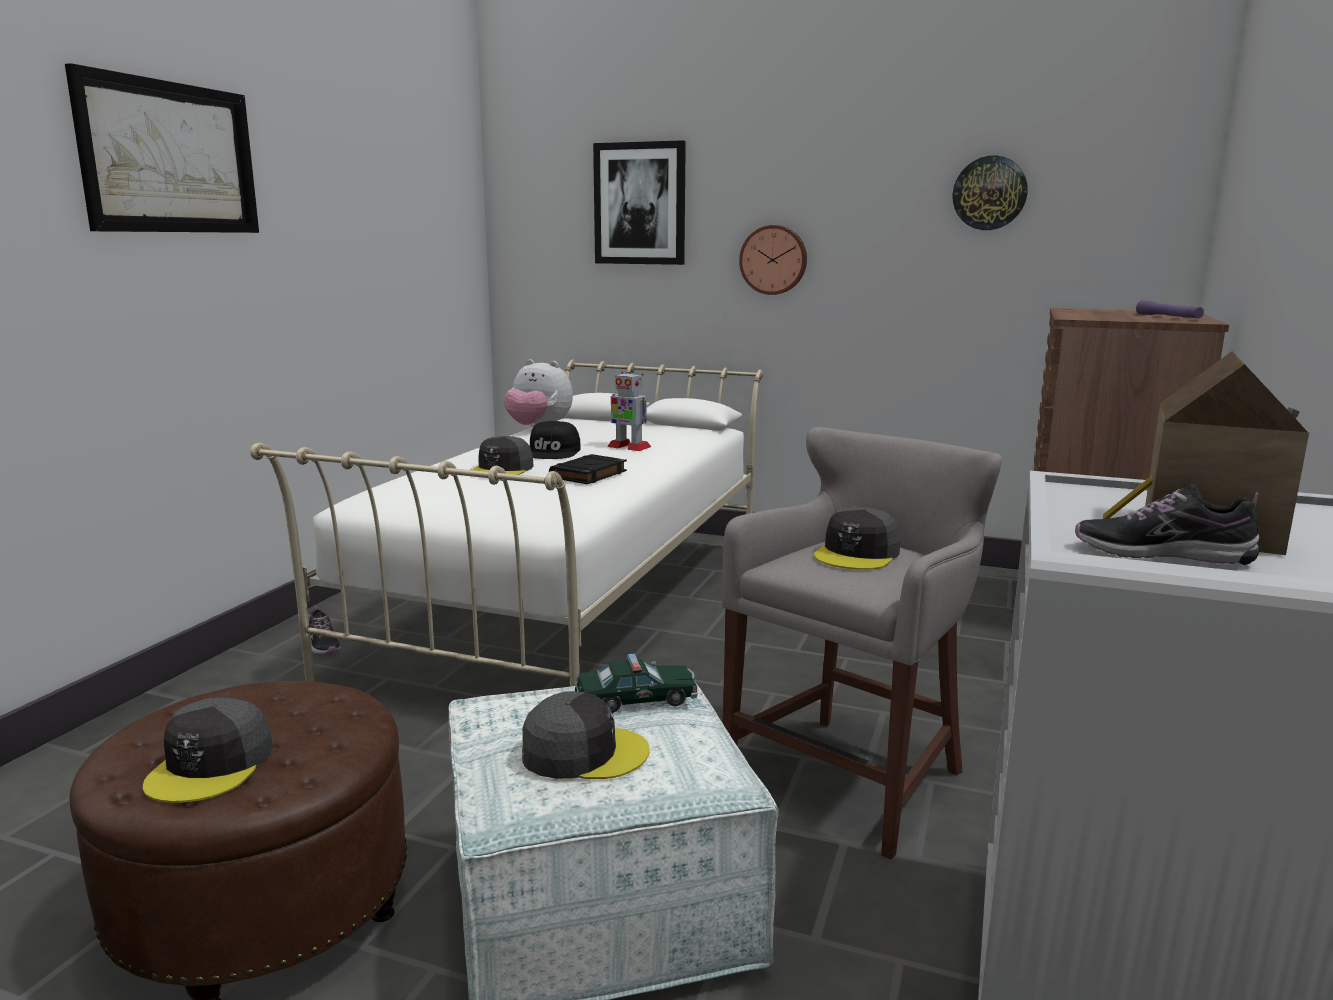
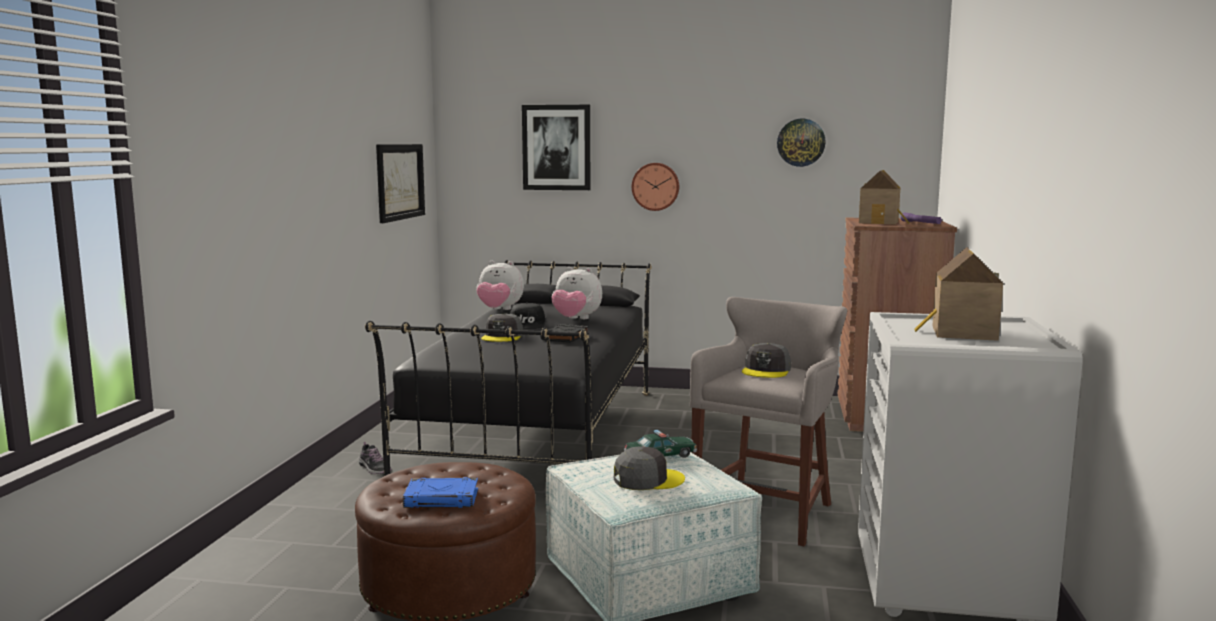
camera: 10 degrees left, 5 degrees down
(169, 158) = (286, 131): picture -> picture (400, 181)
(211, 765) = (442, 499): grey cap -> blue book
(568, 608) = (537, 436): white bed -> black bed
(628, 447) = (576, 319): toy robot -> plush toy
(1102, 315) = (881, 222): none -> toy house
(1161, 554) = (945, 342): shoe -> none

